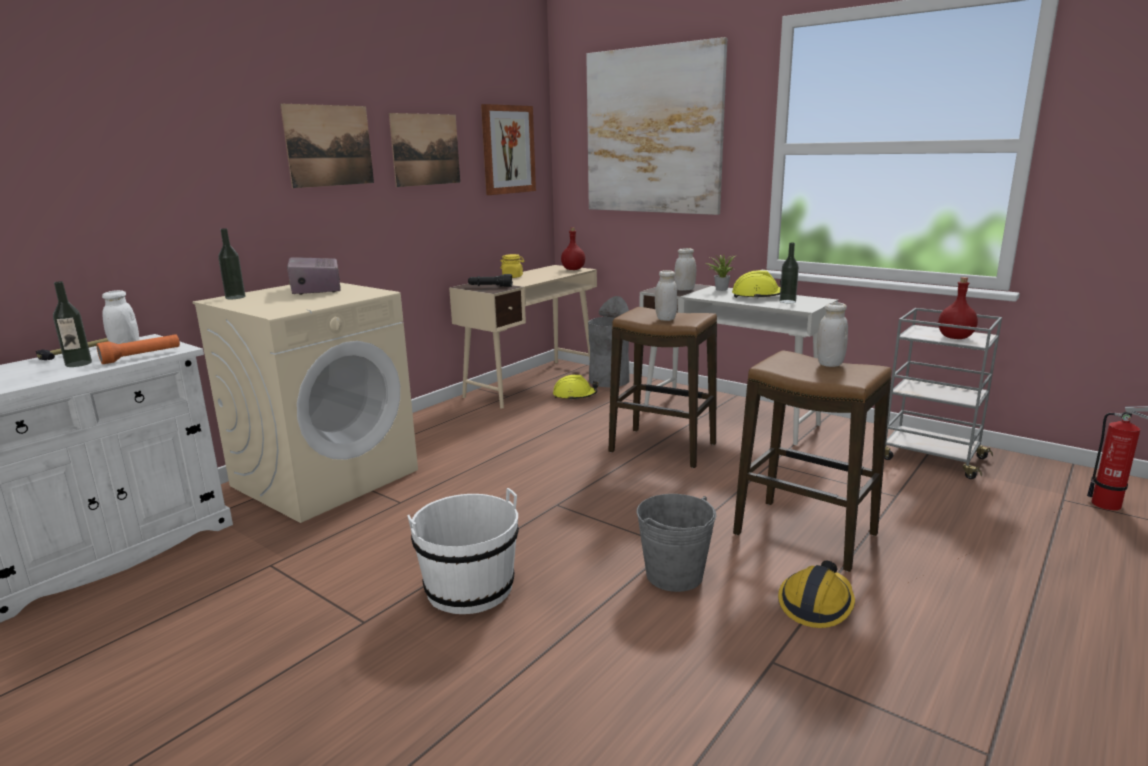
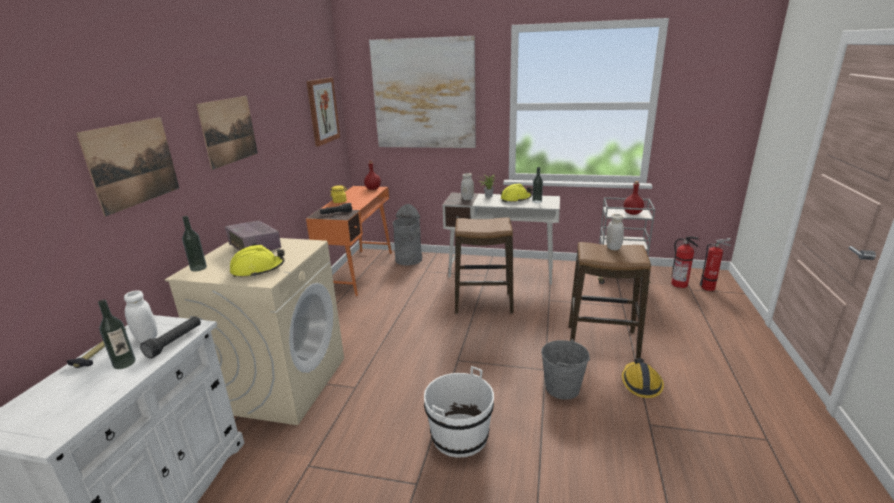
camera: 25 degrees left, 5 degrees up
(142, 357) = (175, 342): orange flashlight -> black flashlight
(426, 149) = (282, 121): picture -> picture (133, 163)
(532, 382) = (359, 271): beige desk -> orange desk
(574, 396) = (397, 276): yellow hard hat -> yellow hard hat (258, 270)
(665, 319) = (486, 226): white jar -> none
(1047, 488) = (680, 284): none -> fire extinguisher

